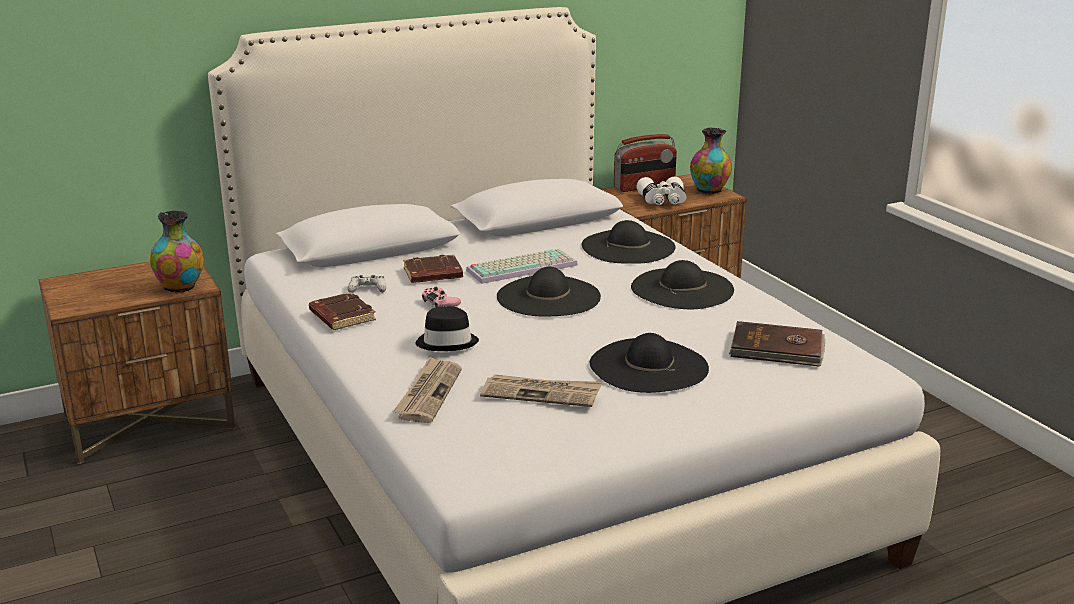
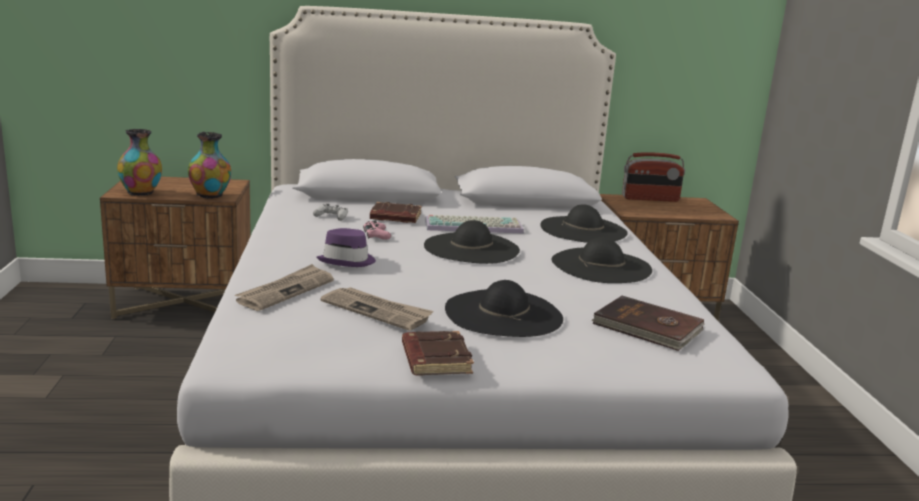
camera: 20 degrees right, 5 degrees down
(341, 316) = (288, 229): brown book -> brown book (434, 359)
(447, 342) = (347, 261): black hat -> purple hat
(662, 201) = (656, 210): white binoculars -> none
(709, 191) = (707, 211): vase -> vase (141, 193)

